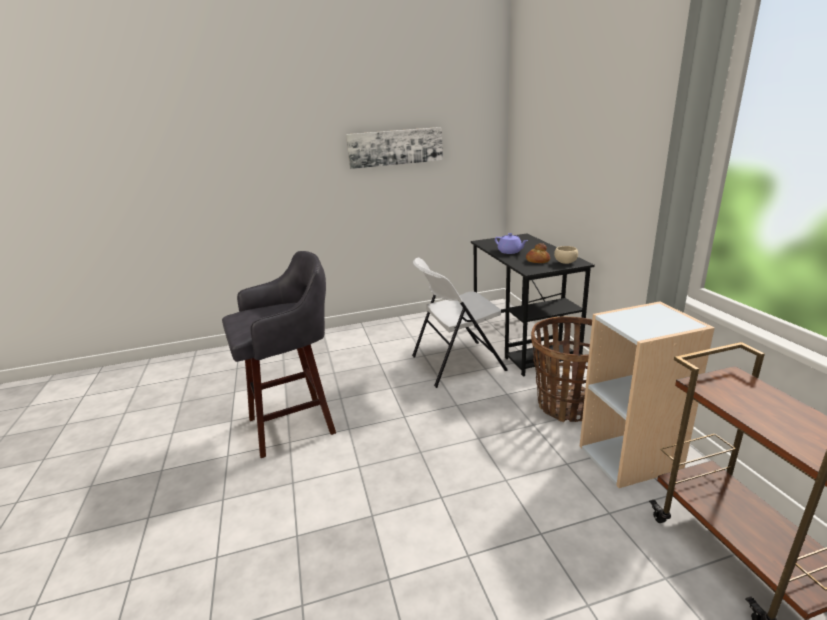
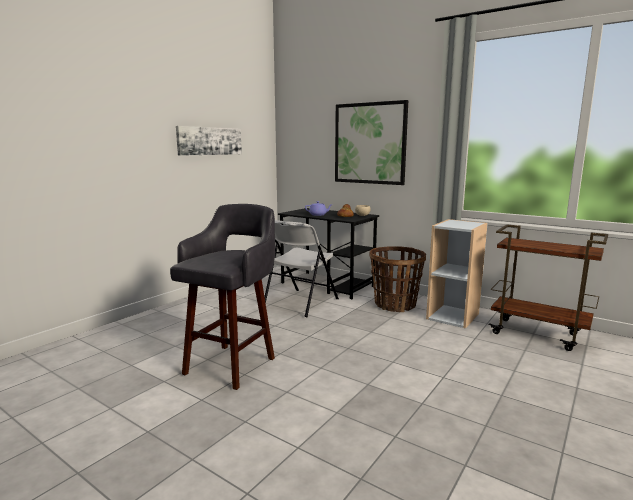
camera: 40 degrees left, 10 degrees down
(594, 151) = (370, 143): none -> picture

